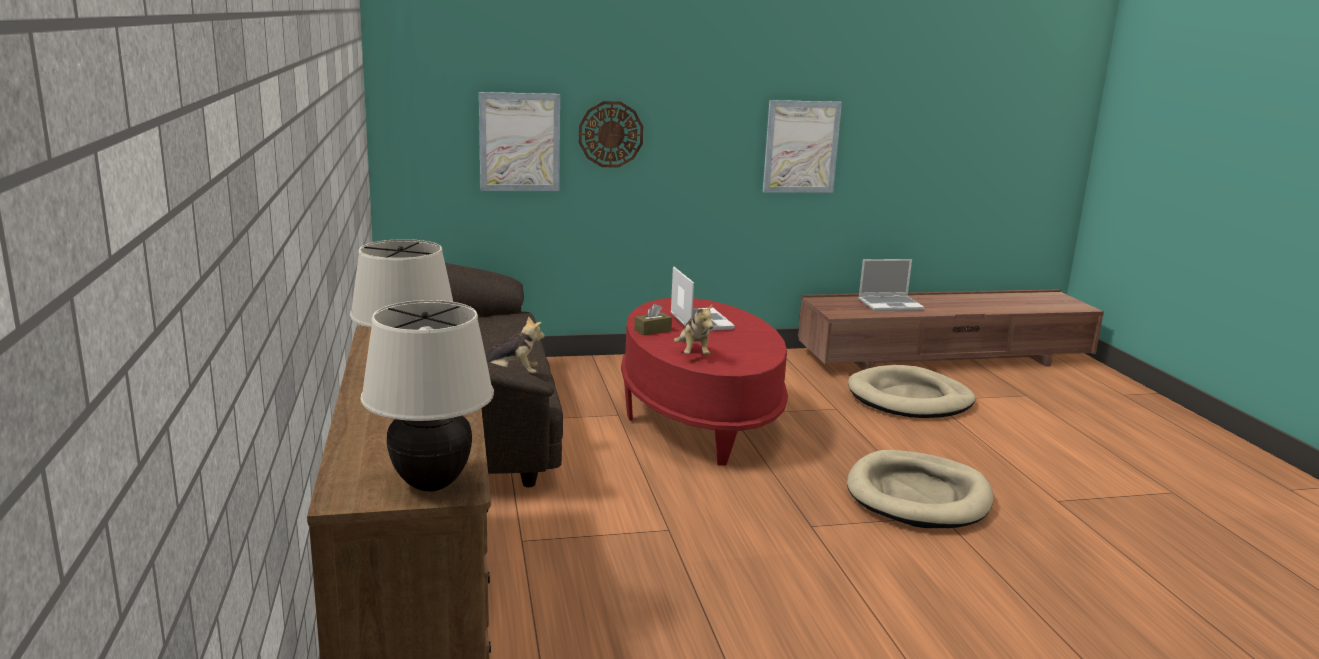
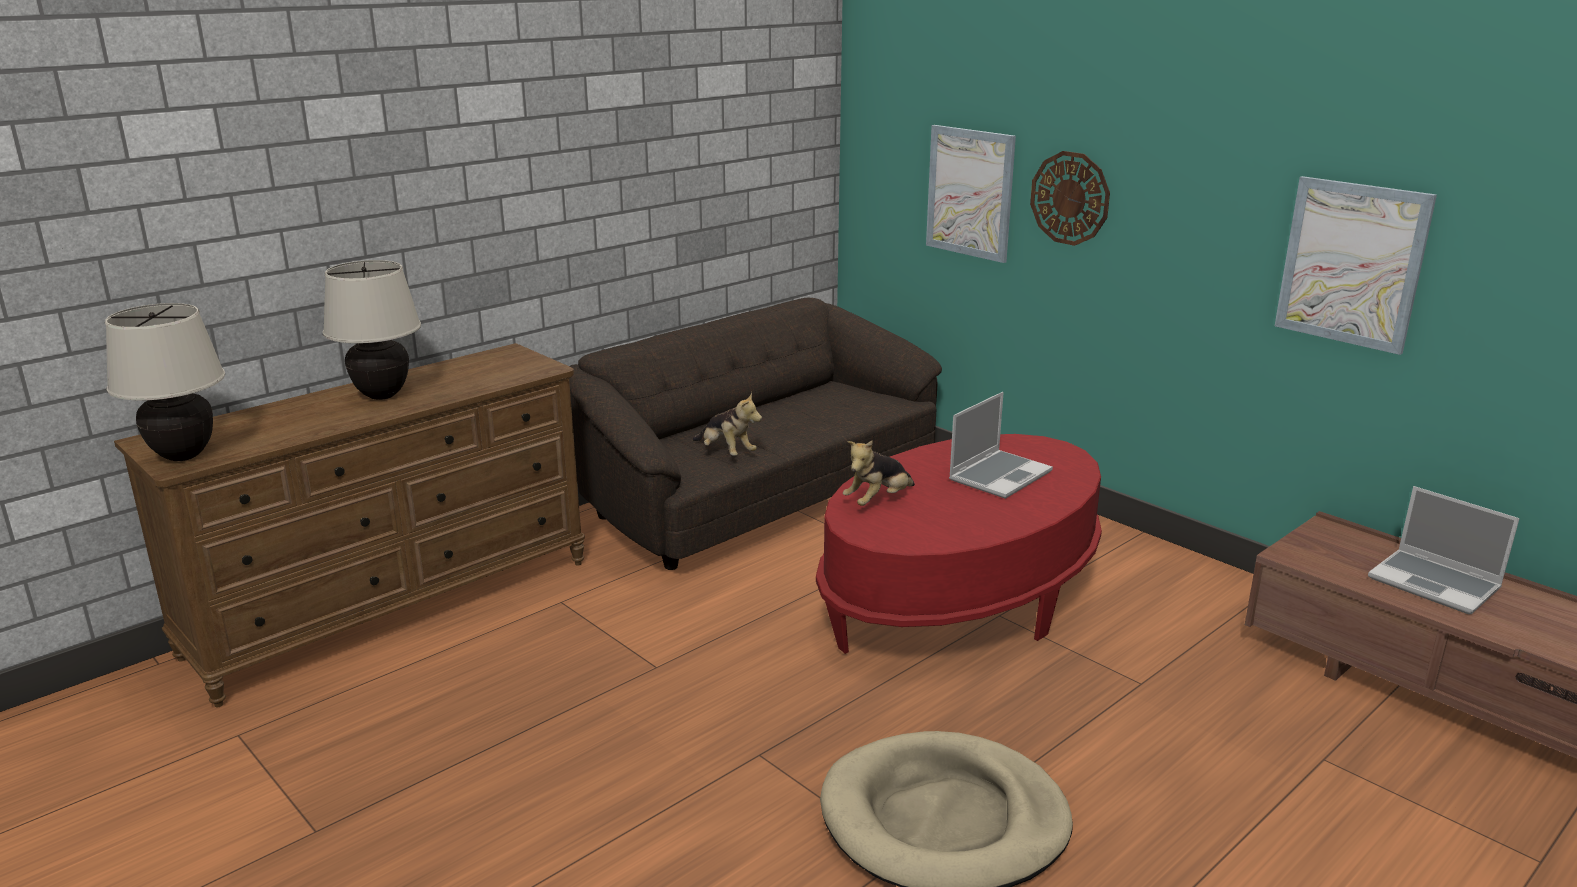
camera: 60 degrees right, 5 degrees up
(652, 330) = (919, 462): brown tissue box -> none
(910, 398) = (1291, 737): beige dog bed -> none

